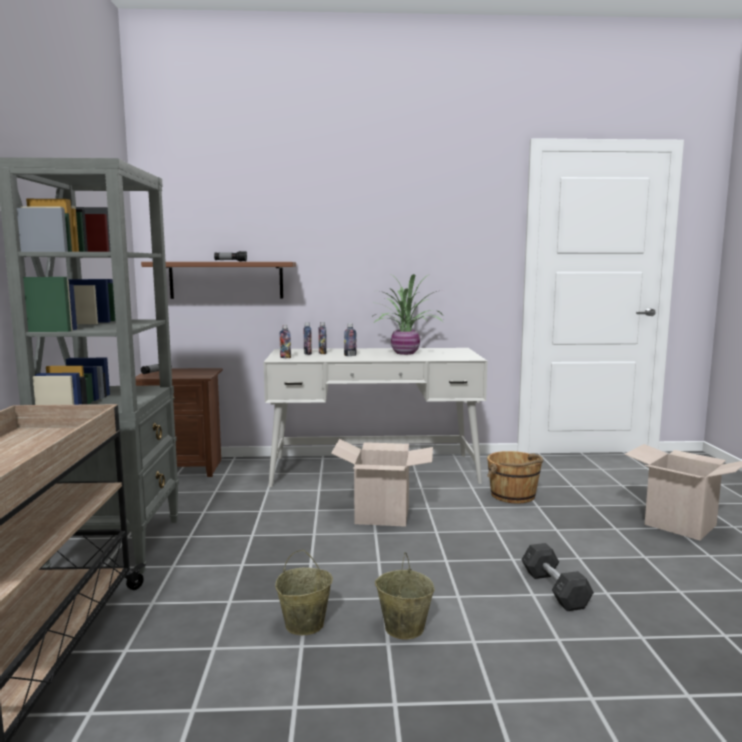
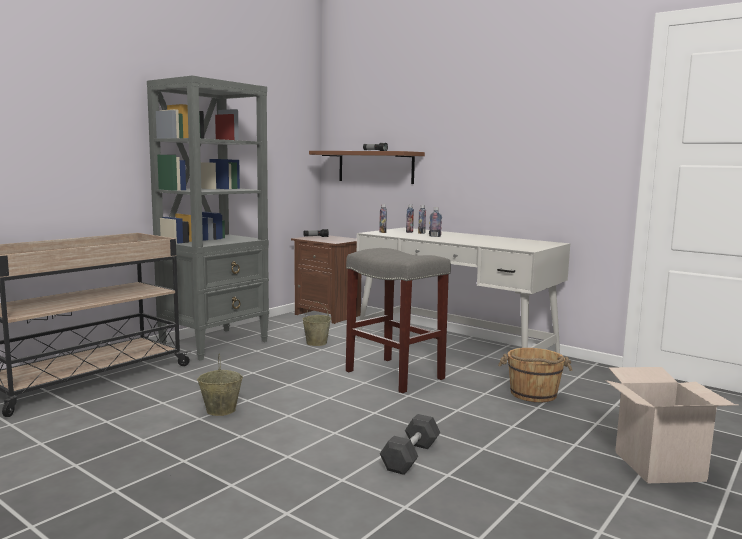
camera: 40 degrees right, 0 degrees up
(382, 515) = (393, 374): cardboard box -> grey stool
(403, 628) = (265, 433): beige bucket -> beige bucket (316, 343)
(405, 353) = (487, 240): potted plant -> none

